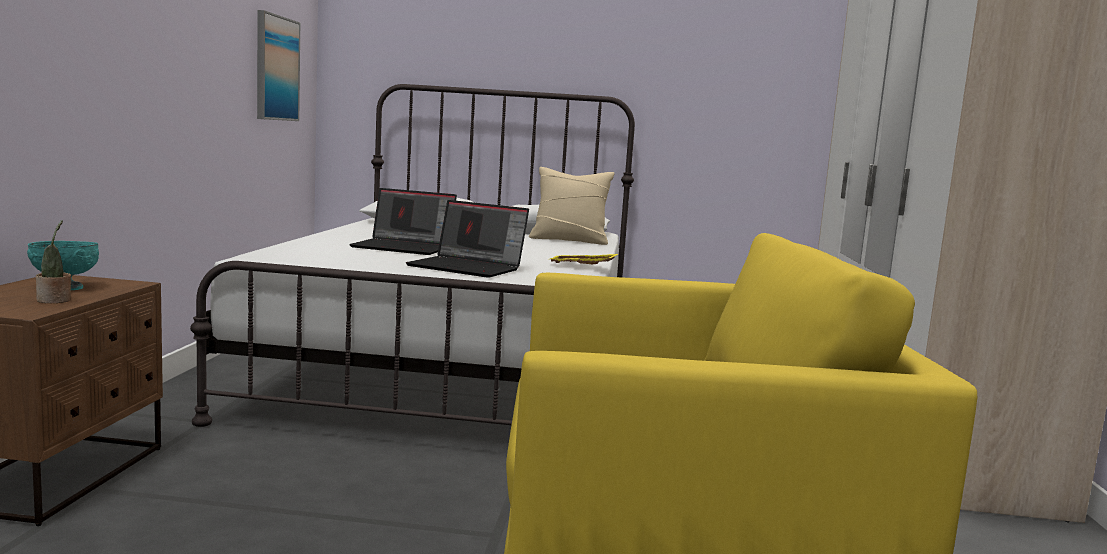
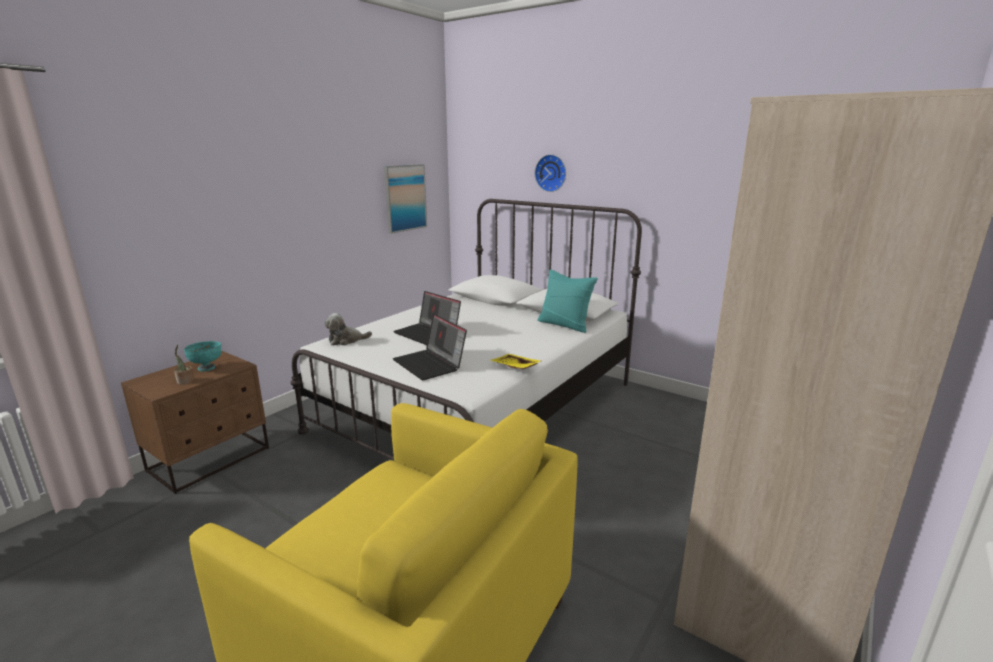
camera: 30 degrees right, 10 degrees up
(287, 254) = (346, 340): none -> plush toy
(499, 50) = (551, 173): none -> wall clock
(569, 240) = (565, 325): beige pillow -> turquoise pillow

